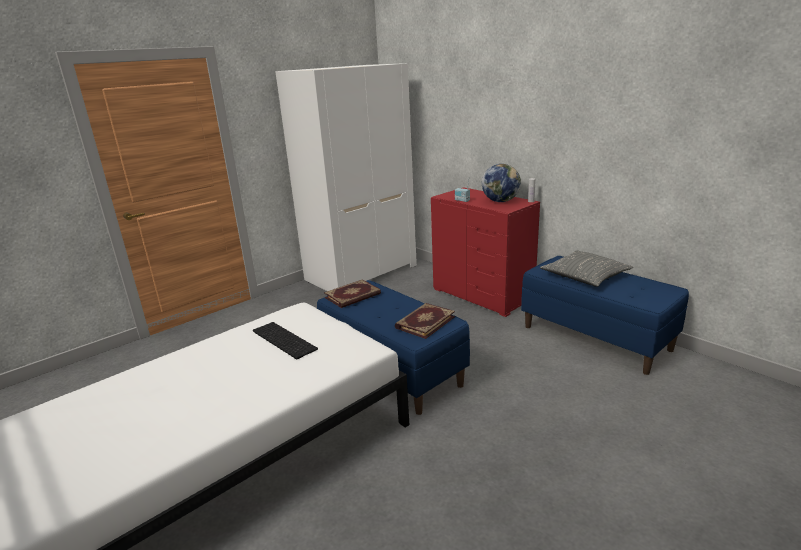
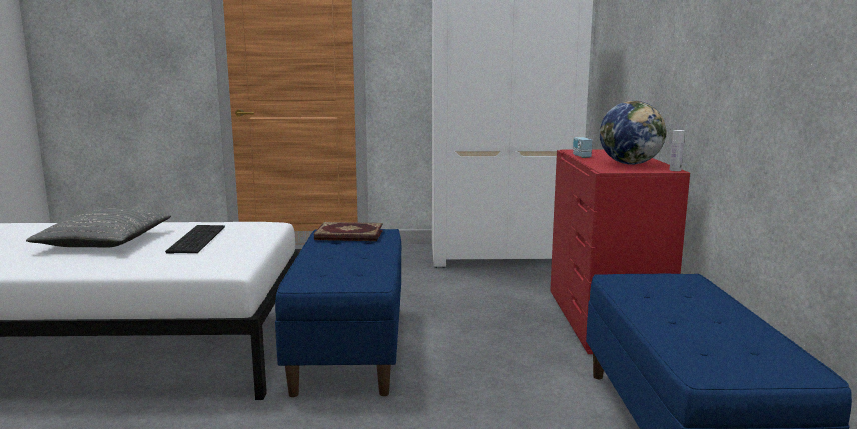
camera: 40 degrees right, 10 degrees down
(424, 322) = (349, 275): book -> none
(585, 276) = (678, 305): grey pillow -> grey pillow (104, 241)

